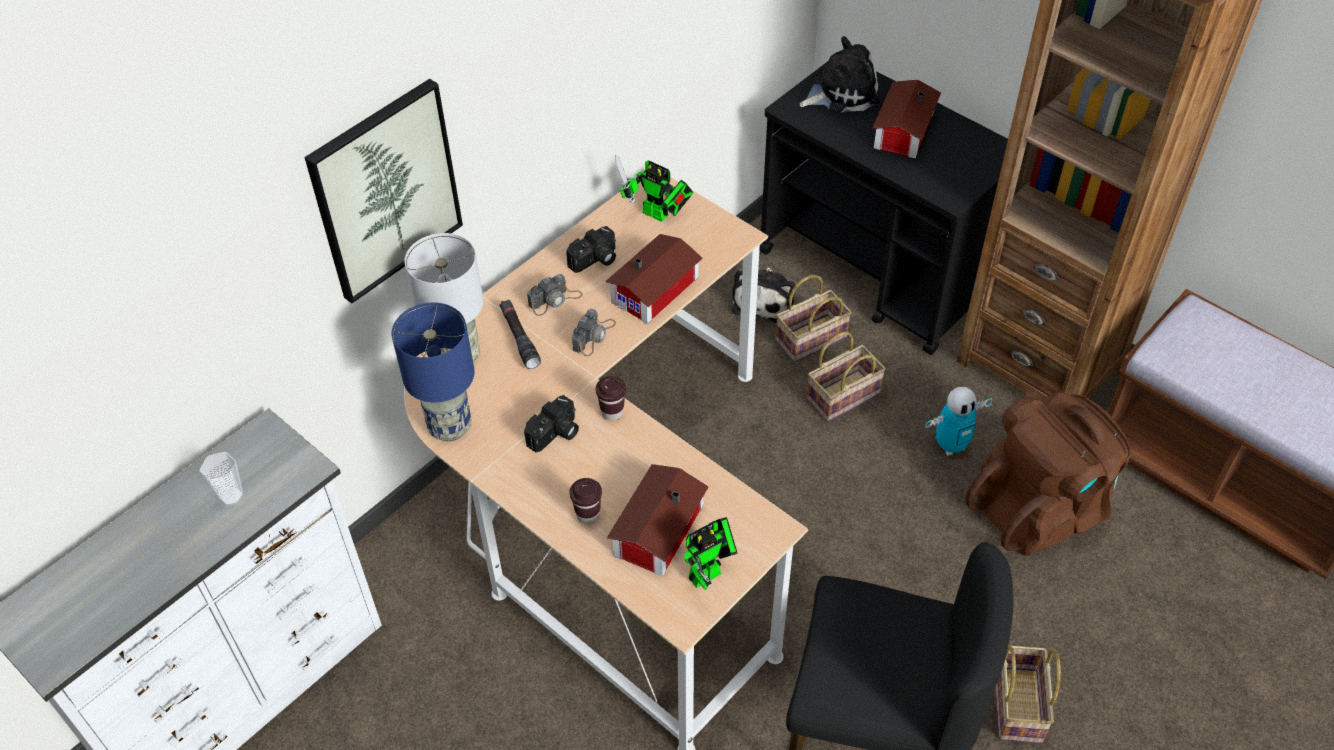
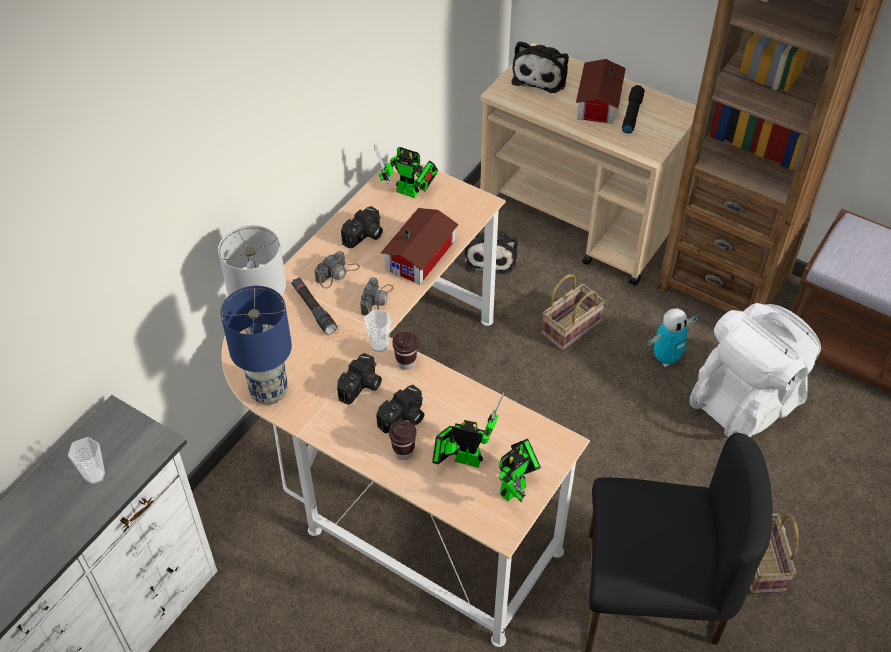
camera: 10 degrees left, 0 degrees up
(385, 190) = (196, 193): picture -> none
(585, 388) = (379, 345): none -> cup
(596, 477) = (403, 419): none -> camera
(655, 531) = (463, 458): toy house -> toy robot
(810, 341) = (535, 285): basket -> none
(841, 92) = (541, 75): plush toy -> plush toy turned 135 degrees clockwise
(876, 274) = (578, 224): black cart -> beige cart
(940, 148) = (631, 114): none -> black flashlight
(1040, 508) = (747, 401): brown backpack -> white backpack

